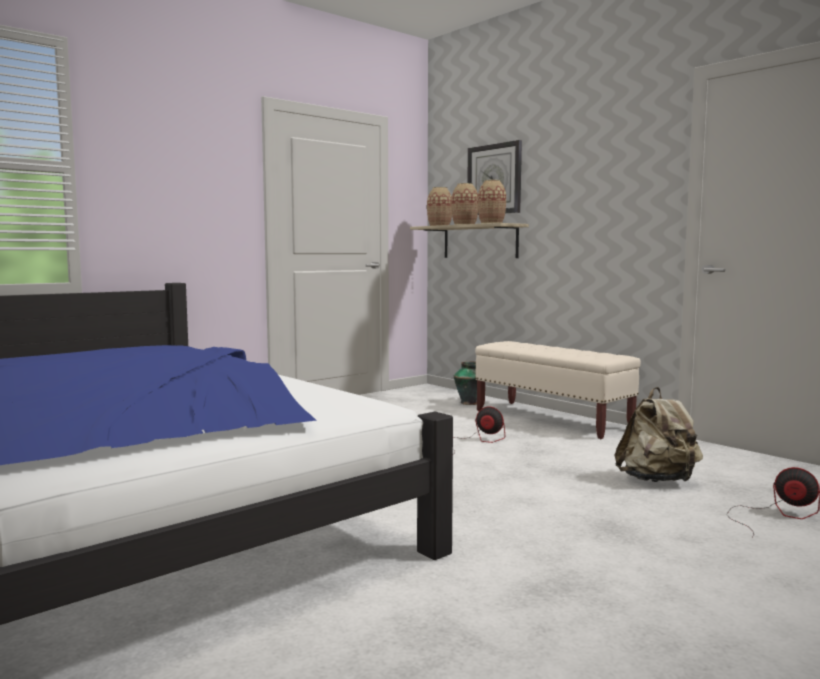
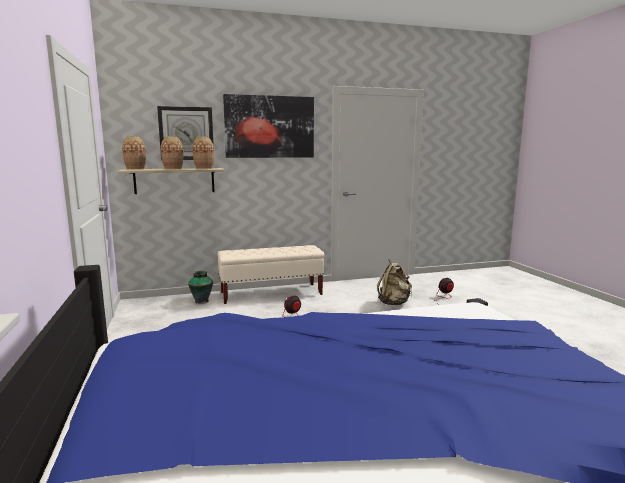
camera: 65 degrees left, 5 degrees up
(590, 157) = (269, 127): none -> picture

